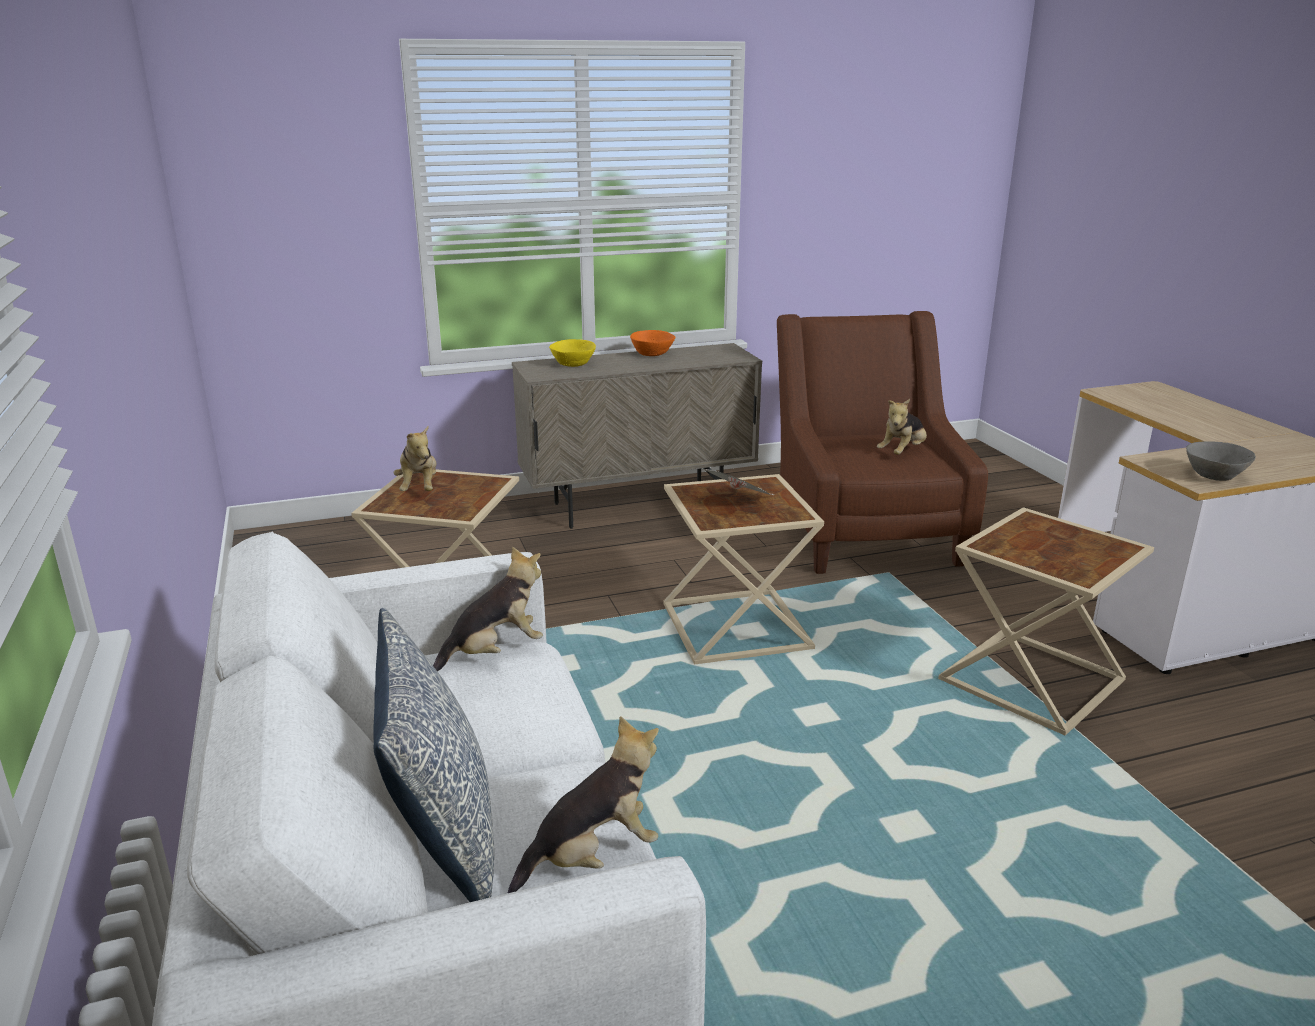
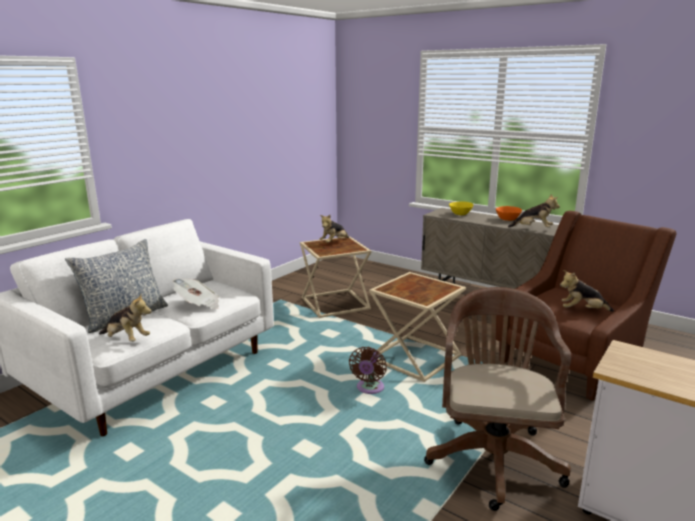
camera: 55 degrees right, 5 degrees down
(495, 652) = (235, 291): plush toy -> plush toy (533, 229)
(738, 502) = (416, 288): newspaper -> newspaper (198, 305)
(785, 701) = (369, 389): none -> brown fan
(1030, 679) = (493, 455): beige side table -> brown office chair
(1213, 476) = (641, 373): grey bowl -> none

